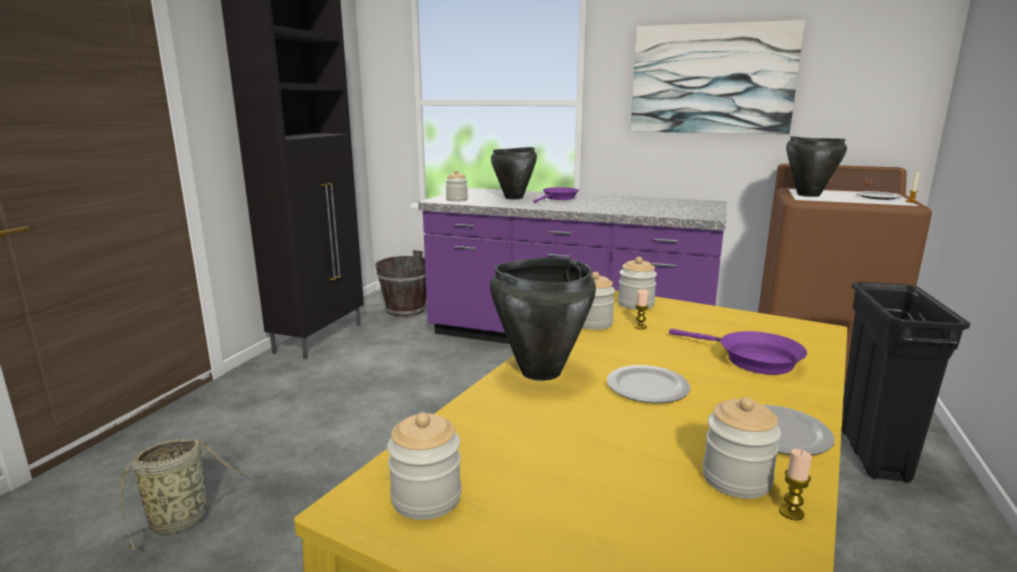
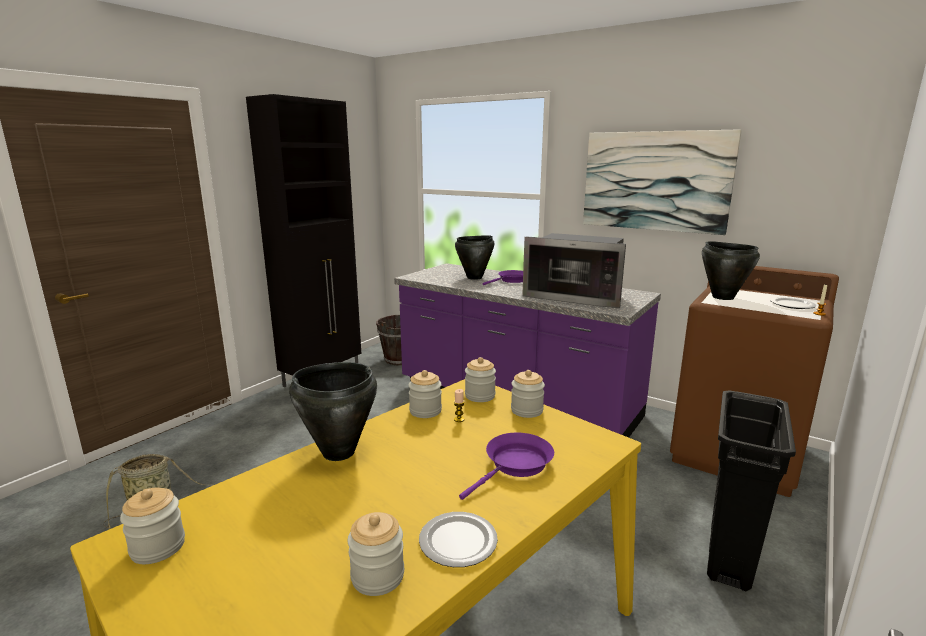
camera: 15 degrees right, 0 degrees up
(457, 200) = (426, 277): jar -> jar (527, 410)
(646, 207) = (576, 296): none -> microwave
(646, 387) = (402, 479): plate -> none
(752, 359) = (515, 465): purple frying pan -> purple frying pan turned 105 degrees counterclockwise
(791, 512) = (385, 614): candle -> none

